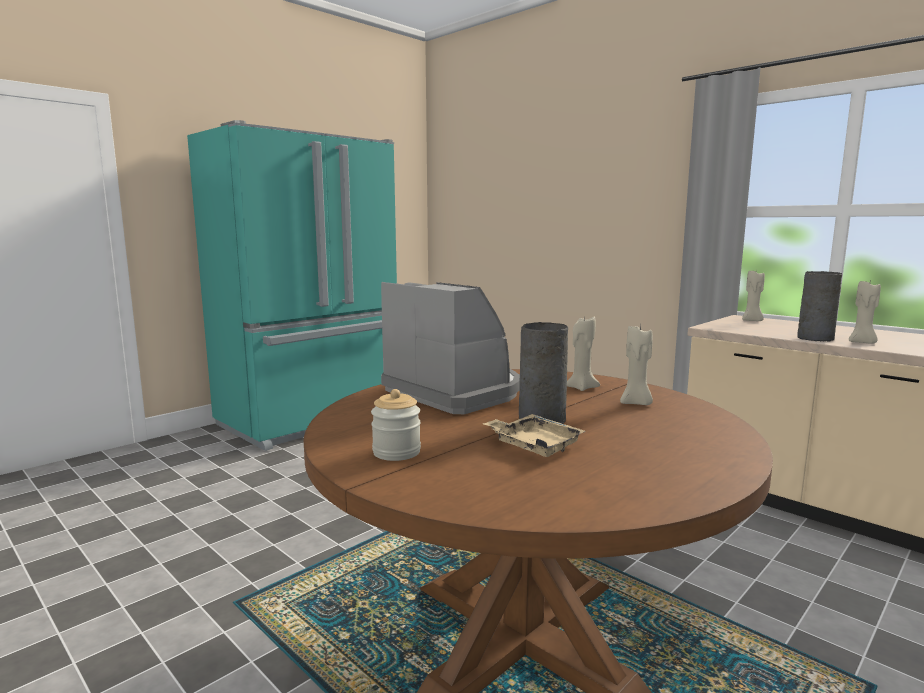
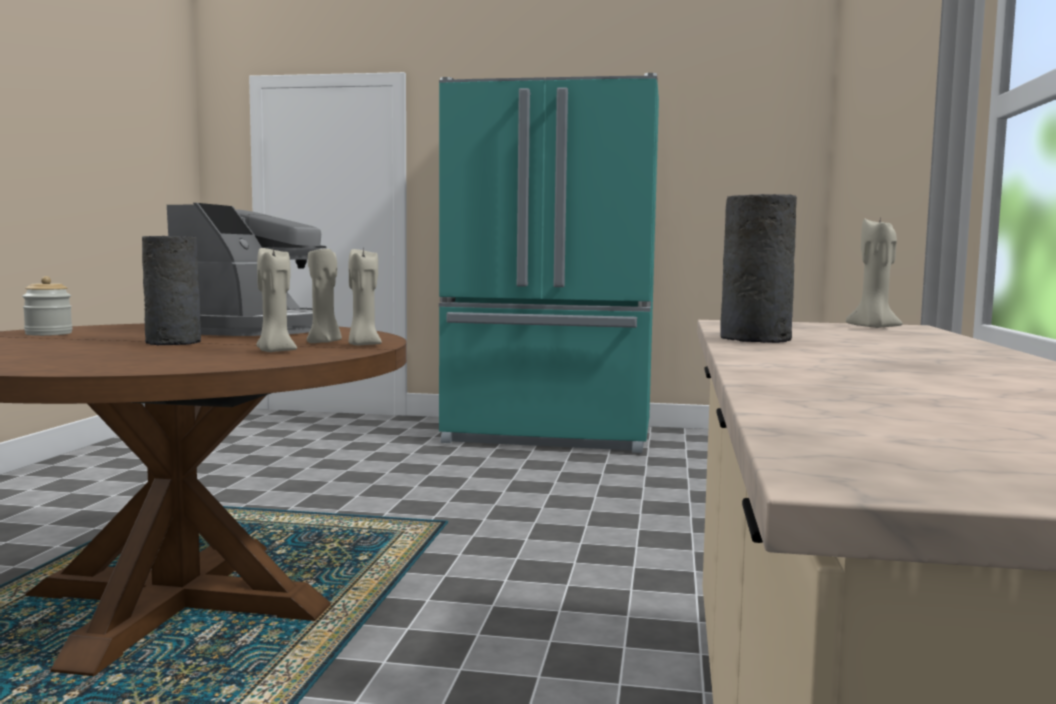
camera: 55 degrees right, 5 degrees down
(534, 445) = (86, 345): beige tray -> none
(862, 343) = (782, 349): beige candle -> beige candle (363, 345)

